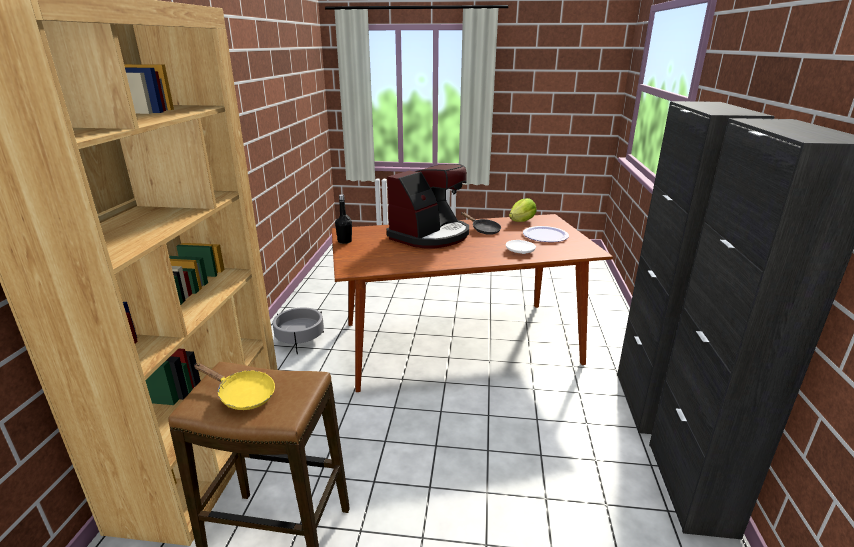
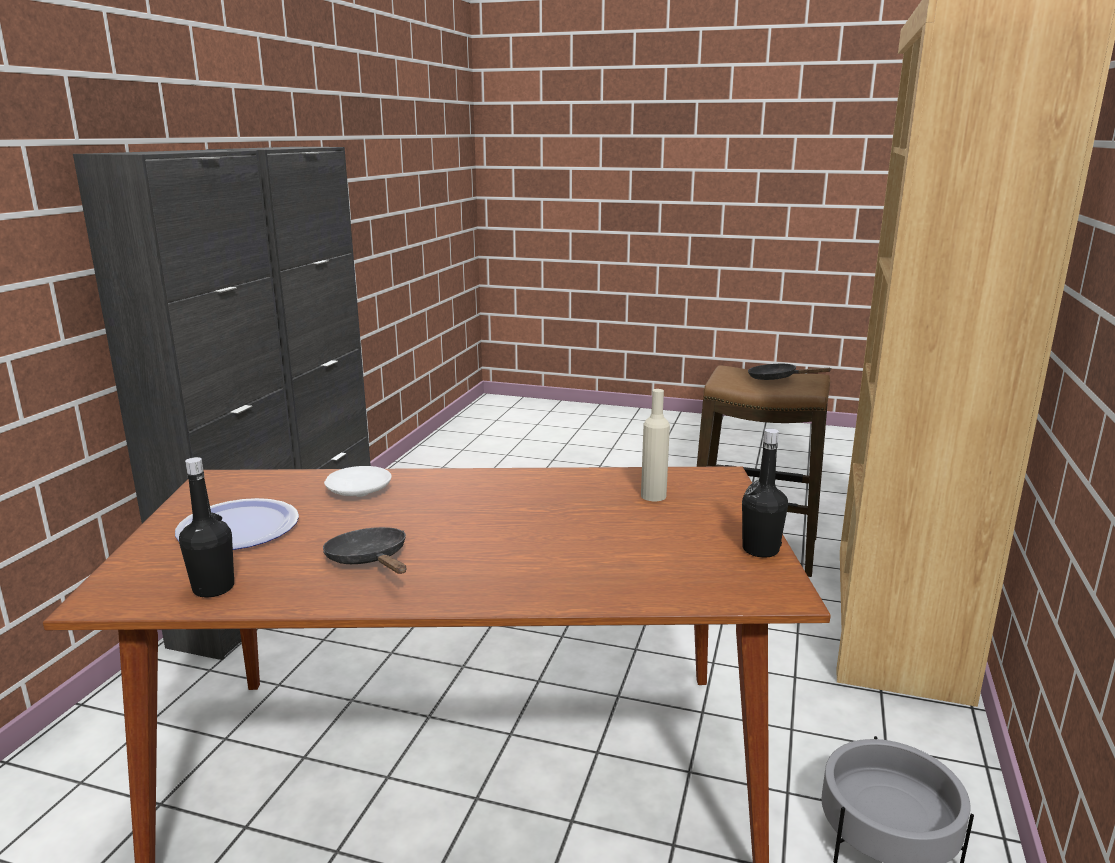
camera: 170 degrees left, 5 degrees down
(242, 395) = (777, 379): yellow frying pan -> black frying pan
(384, 258) = (653, 496): none -> beige bottle
(430, 235) = (529, 551): coffee machine -> none
(522, 221) = (213, 588): lettuce -> black bottle

